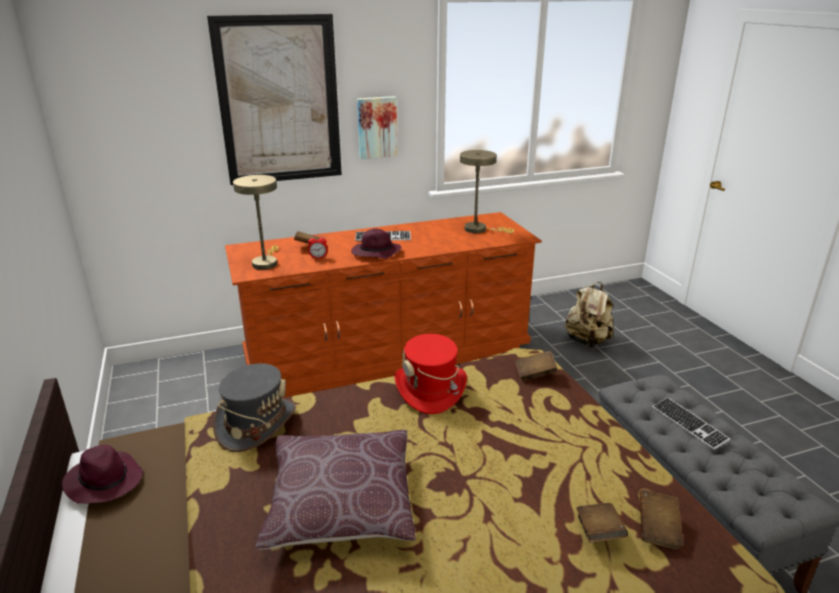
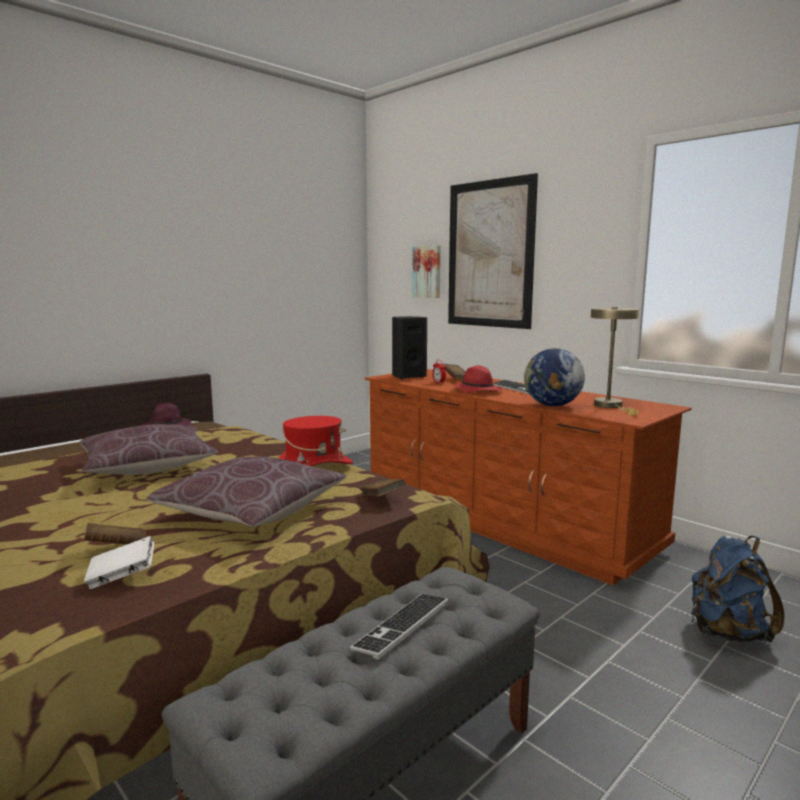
camera: 65 degrees right, 15 degrees down
(256, 423) = (232, 436): grey hat -> none
(265, 262) = (408, 377): beige table lamp -> black speaker
(375, 253) = (476, 391): purple hat -> red hat
(376, 127) = (568, 284): picture -> picture (427, 271)
(460, 245) = (552, 405): none -> globe
(535, 442) = (252, 511): none -> brown pillow
(587, 341) = (727, 633): beige backpack -> blue backpack
(657, 529) = (122, 577): brown book -> white book

